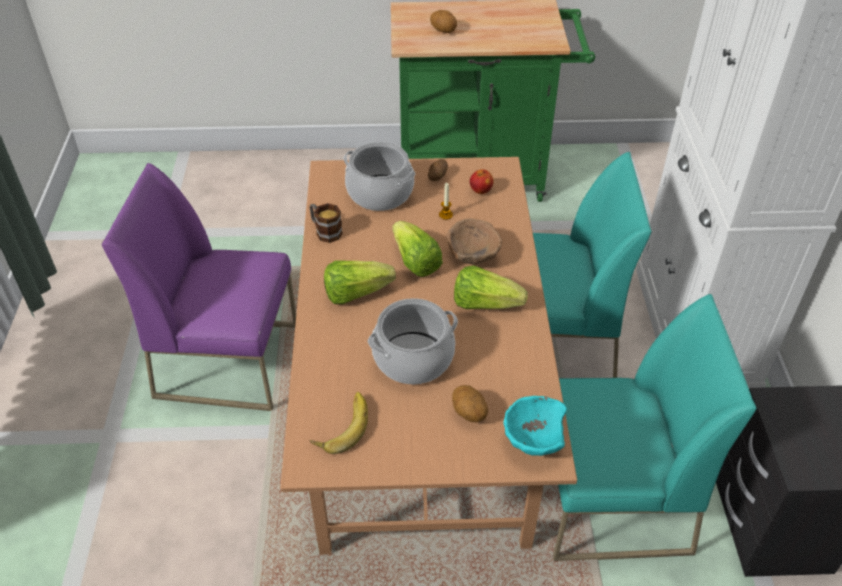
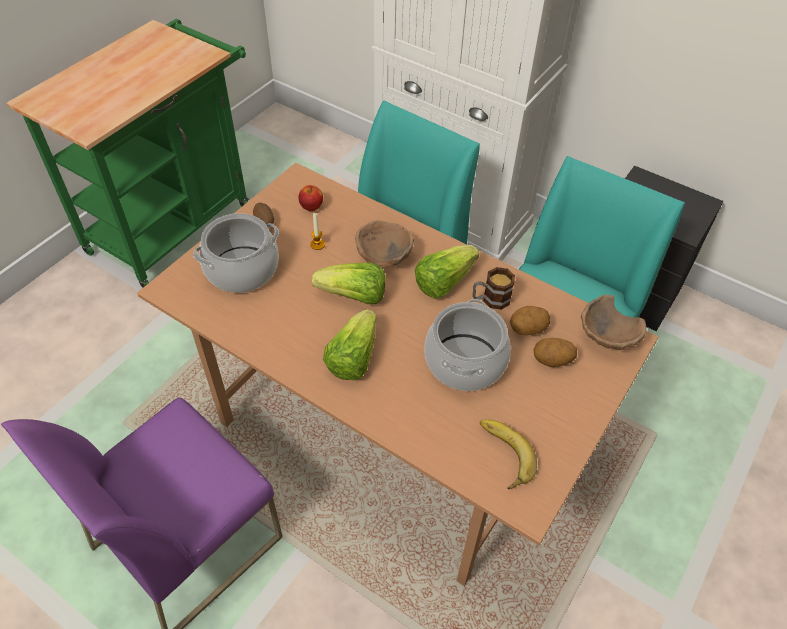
camera: 55 degrees left, 5 degrees up
(325, 231) = (250, 336): mug -> mug (490, 299)
(443, 30) = (101, 98): potato -> potato (527, 329)
(532, 440) = (605, 338): turquoise bowl -> brown bowl

